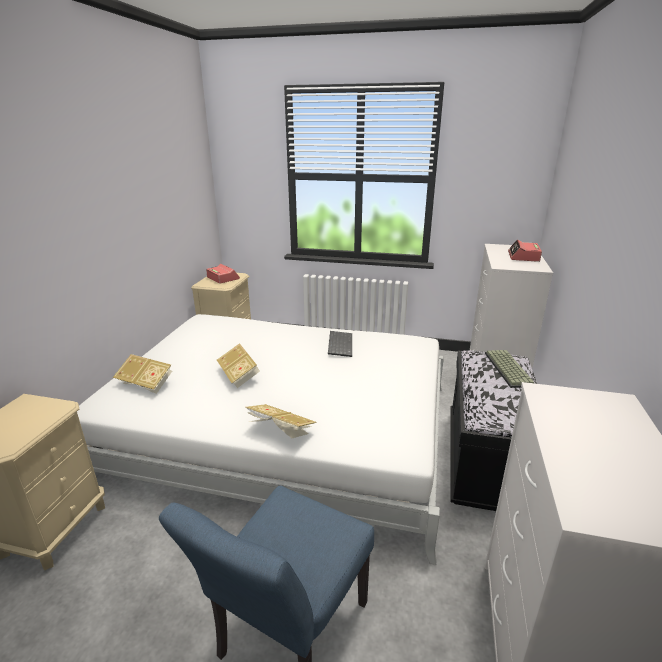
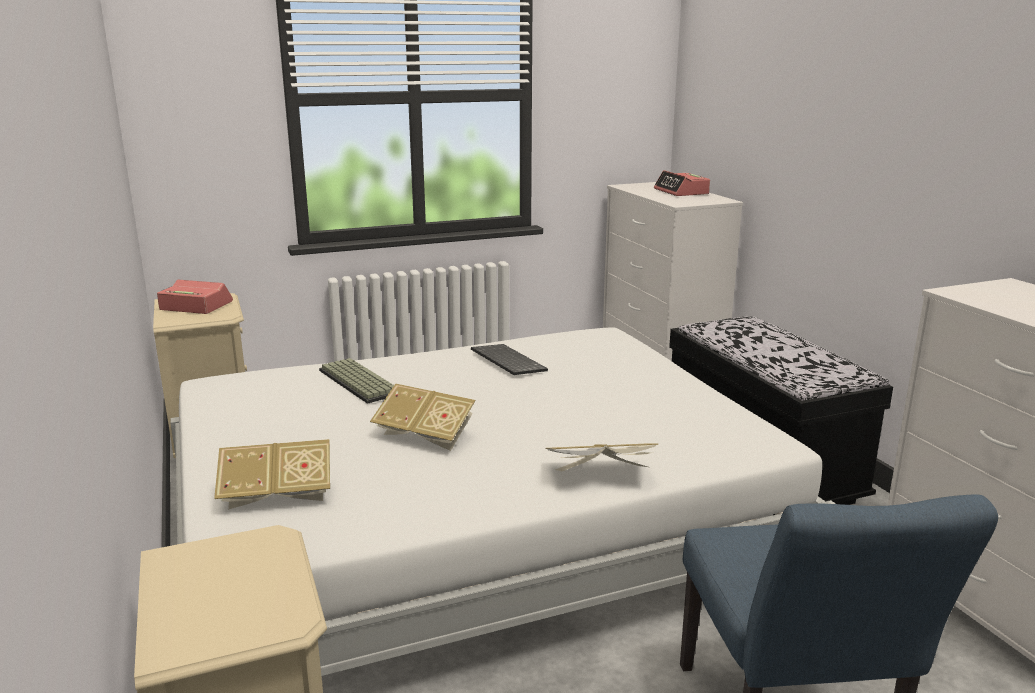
camera: 35 degrees left, 5 degrees down
(507, 368) = (756, 330): keyboard -> keyboard (356, 382)

